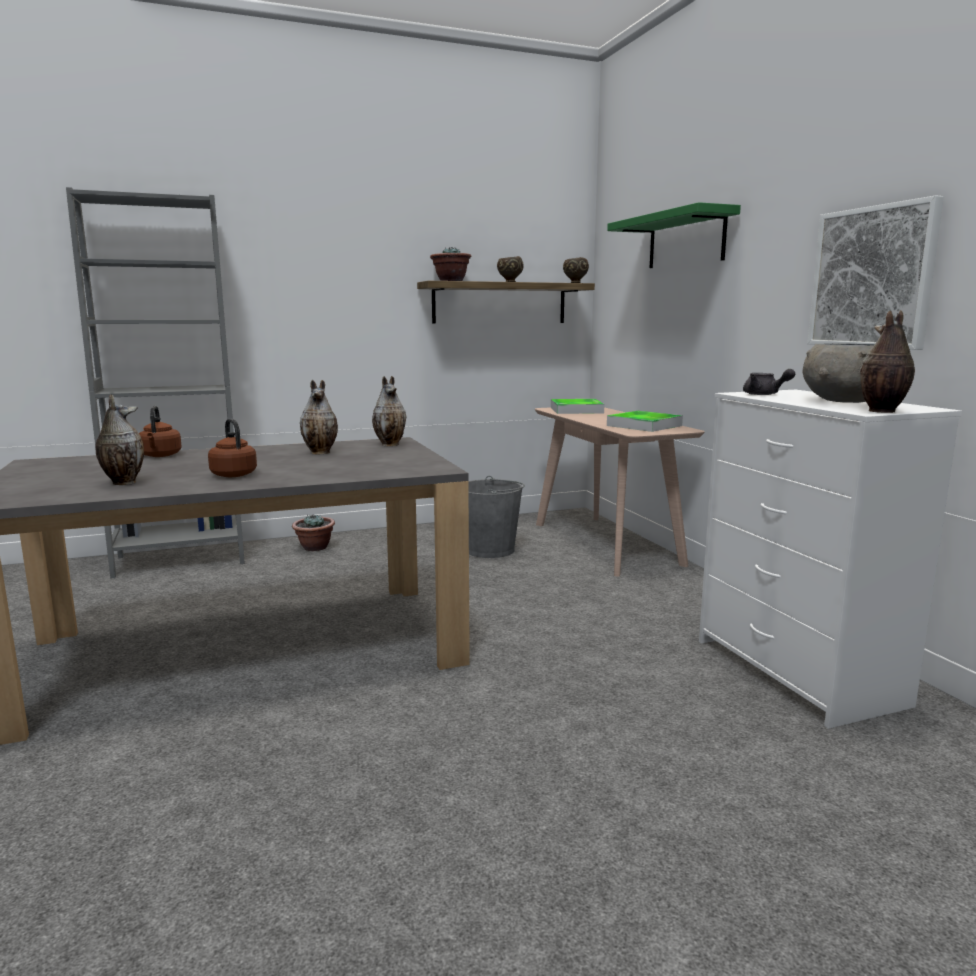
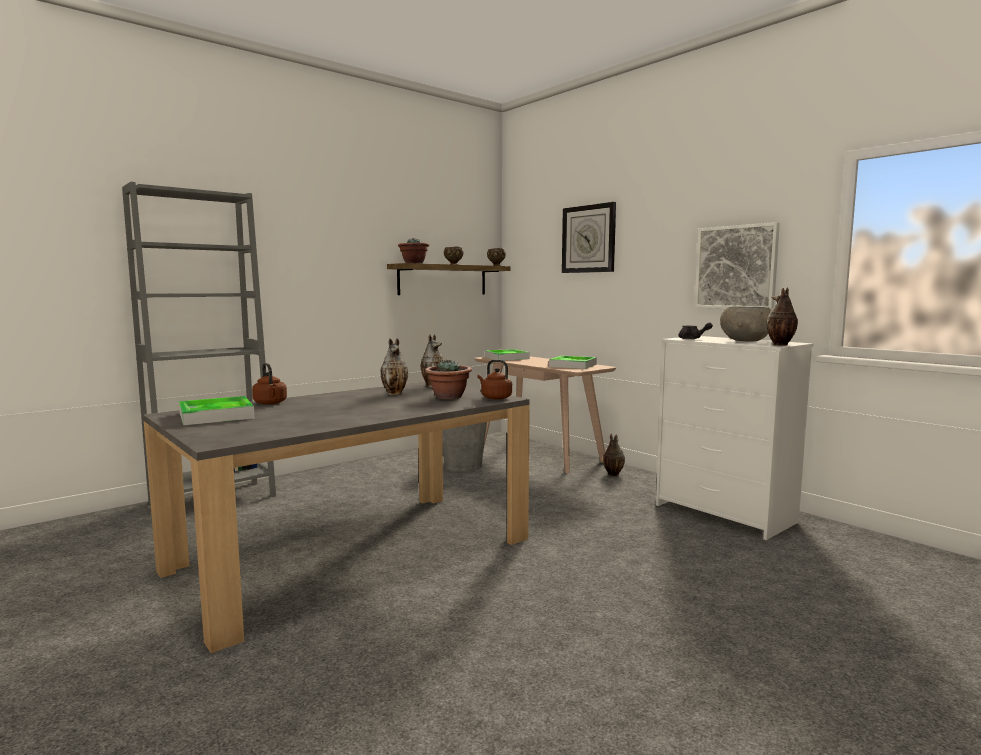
camera: 20 degrees left, 5 degrees down
(71, 467) = (216, 415): none -> tray
(123, 482) = (293, 422): vase -> vase (612, 474)
(233, 474) = (366, 411): brown kettle -> brown kettle (495, 398)
(315, 548) = (323, 478): potted plant -> potted plant (448, 397)
(686, 240) = (589, 239): green shelf -> wall clock

